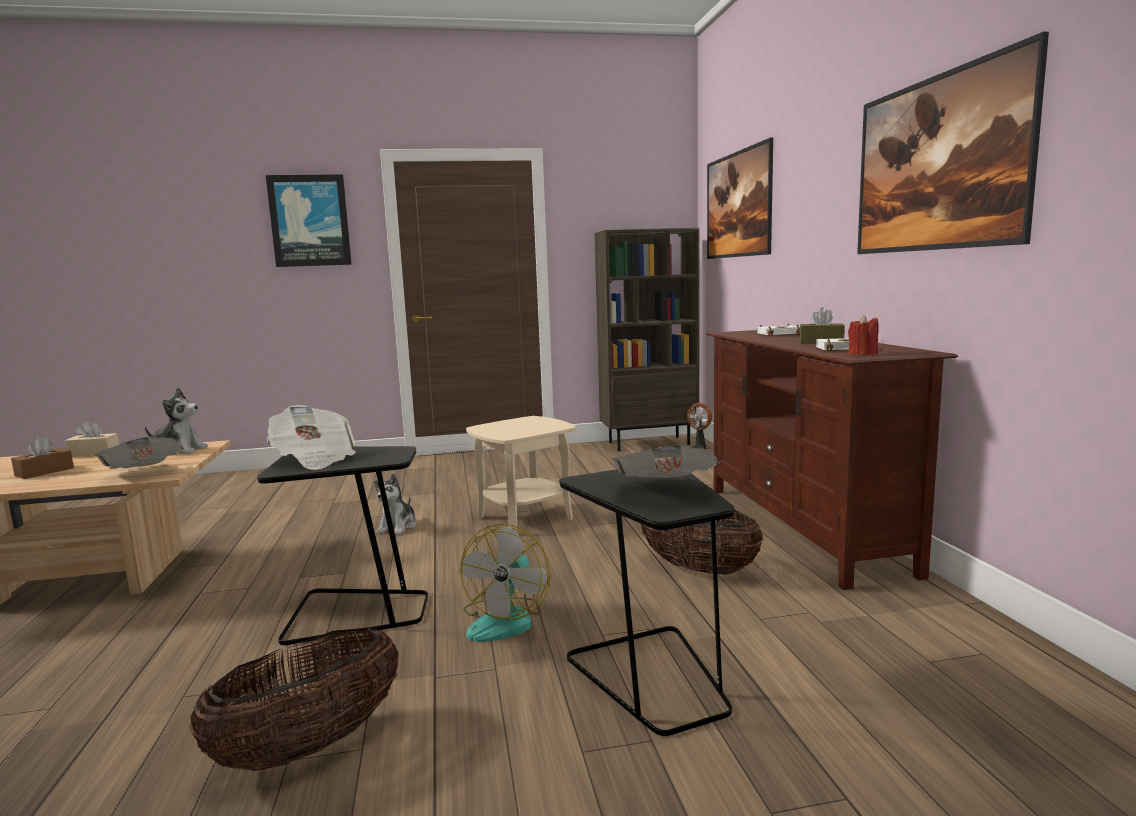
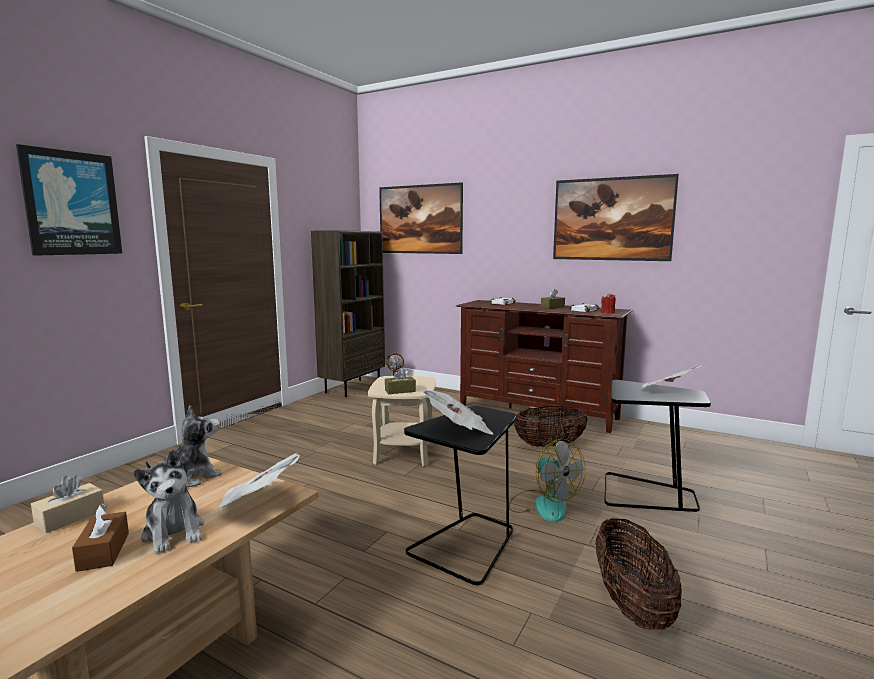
camera: 50 degrees left, 0 degrees up
(398, 527) = (335, 491): plush toy -> plush toy (174, 532)
(496, 431) = (400, 391): none -> brown tissue box

